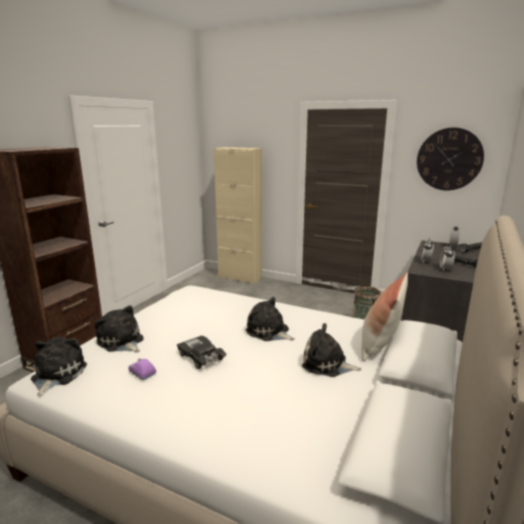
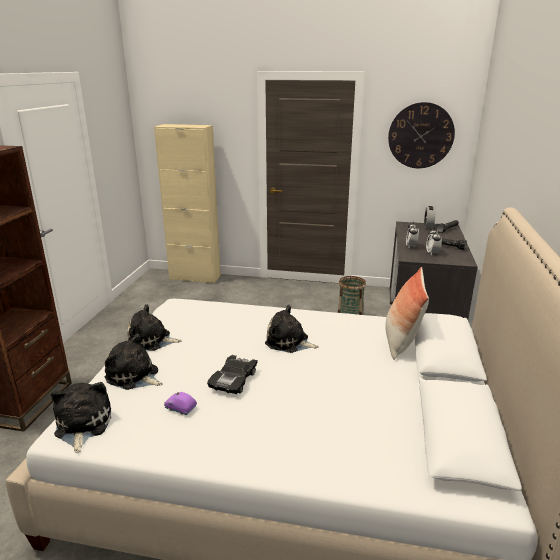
camera: 15 degrees left, 5 degrees up
(201, 357) = (234, 380): black toy car -> black toy car turned 105 degrees counterclockwise
(327, 364) = (362, 368): plush toy -> plush toy (151, 341)

